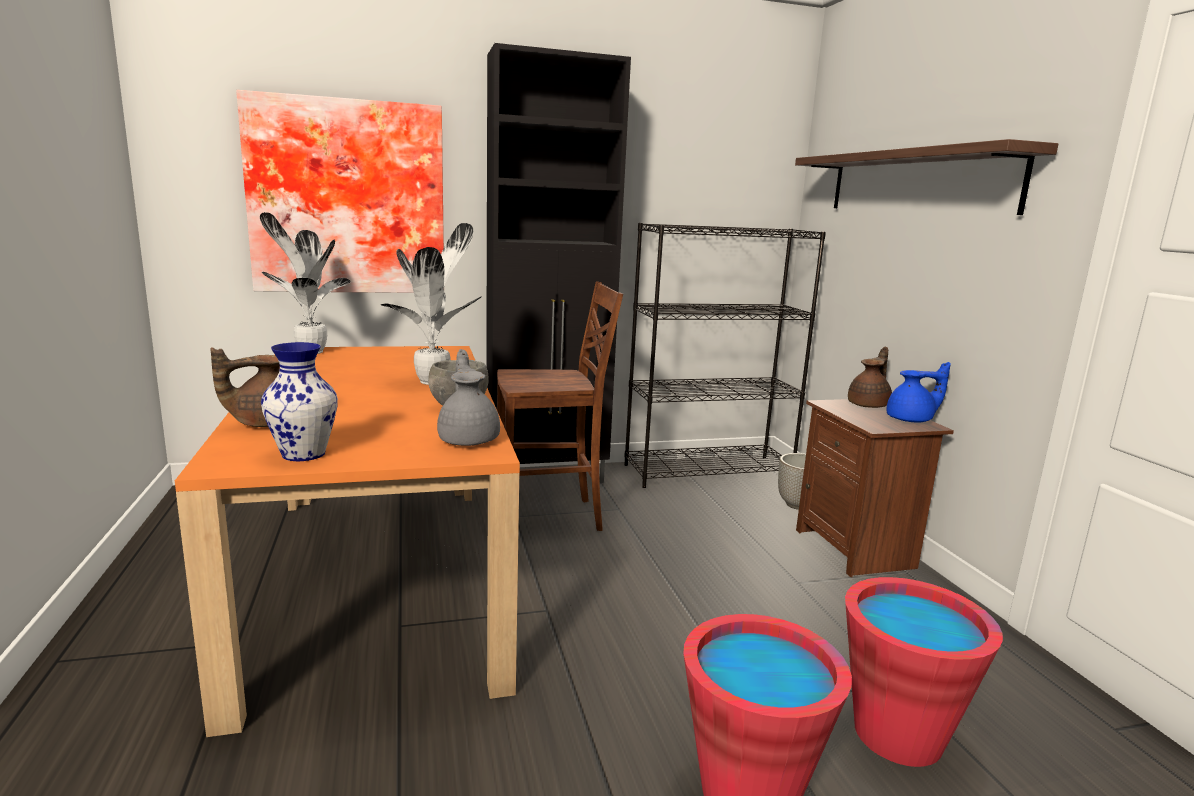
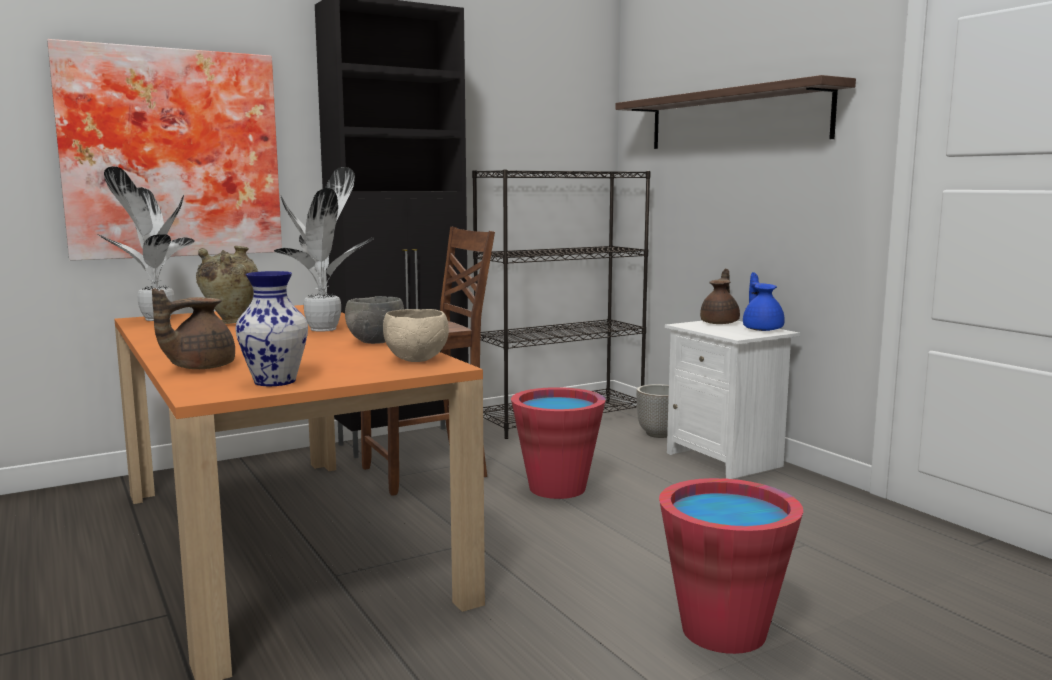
camera: 15 degrees left, 5 degrees down
(365, 363) = (231, 322): none -> beige vase
(469, 439) = (417, 360): grey teapot -> beige bowl
(856, 549) = (726, 459): brown nightstand -> white nightstand
(897, 735) = (819, 575): red bucket -> red bucket (557, 488)
(911, 420) = (762, 329): blue teapot -> blue teapot turned 75 degrees counterclockwise

